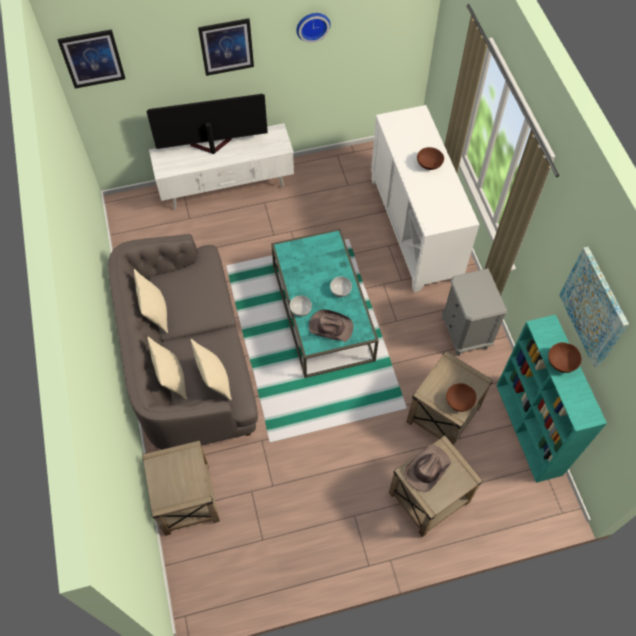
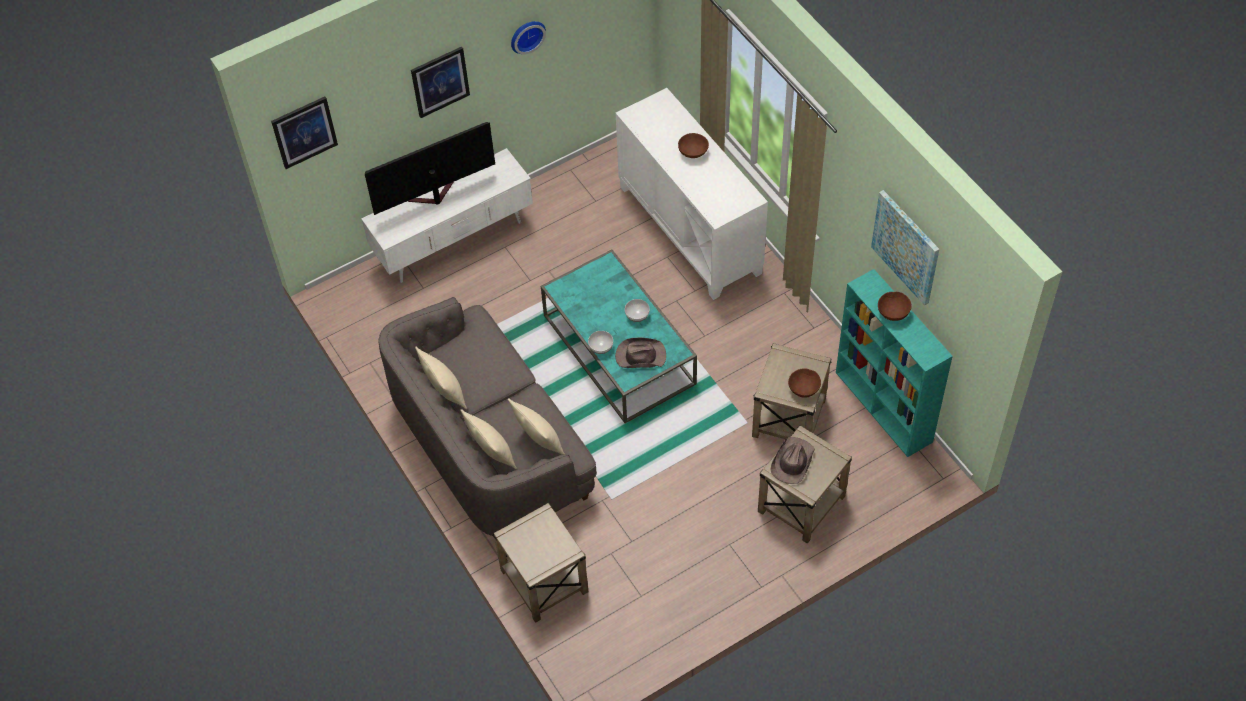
camera: 15 degrees left, 5 degrees down
(465, 333) = (784, 327): grey nightstand -> none

